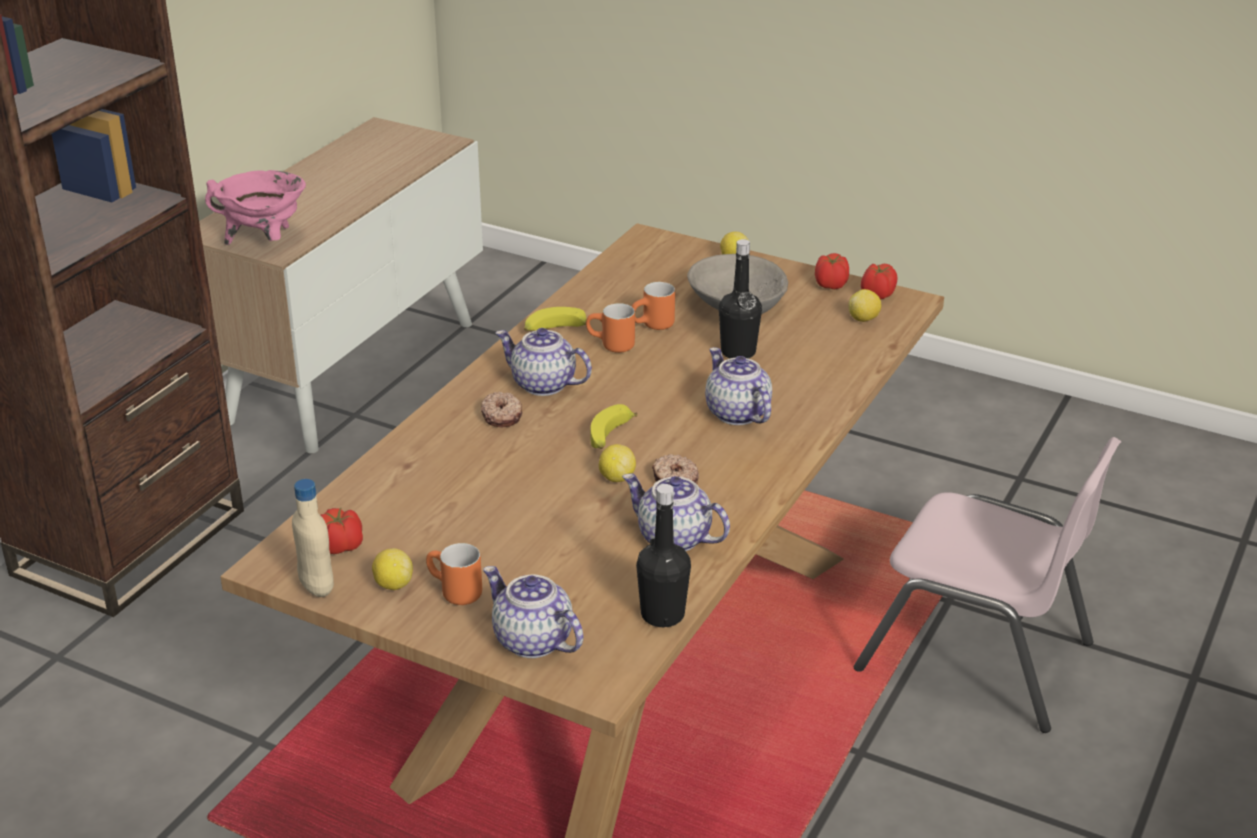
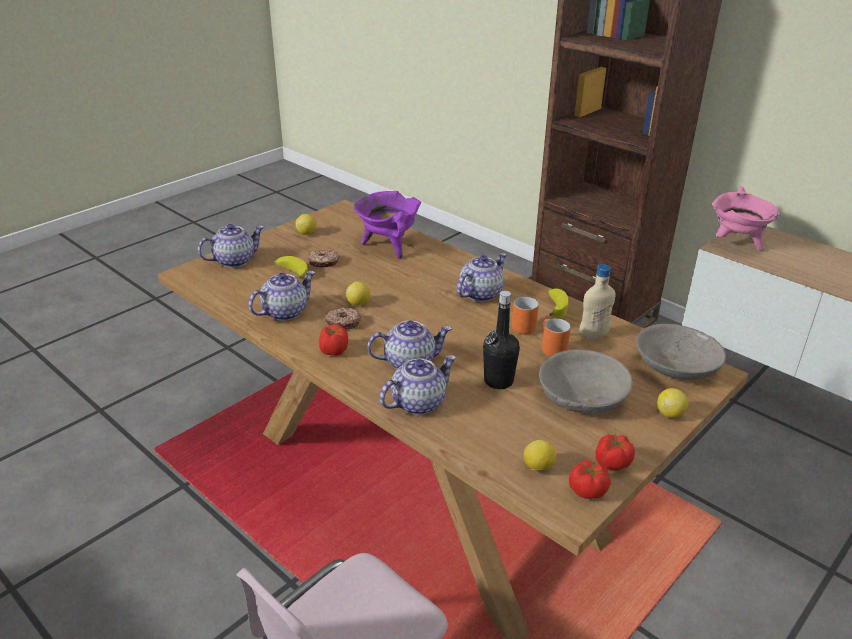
camera: 105 degrees right, 0 degrees up
(317, 587) = (319, 217): beige bottle -> beige bottle (593, 335)
(341, 547) = (346, 224): tomato -> tomato (333, 351)
(421, 485) = (388, 246): none -> purple cooking pot
(453, 593) = (288, 246): orange mug -> none
(502, 416) = (448, 276): donut -> donut (323, 263)
(610, 436) = (406, 308): banana -> banana (291, 272)
(649, 257) = (675, 367): none -> grey bowl
(662, 614) = (221, 297): black bottle -> none
(810, 396) = (418, 402): none -> teapot

